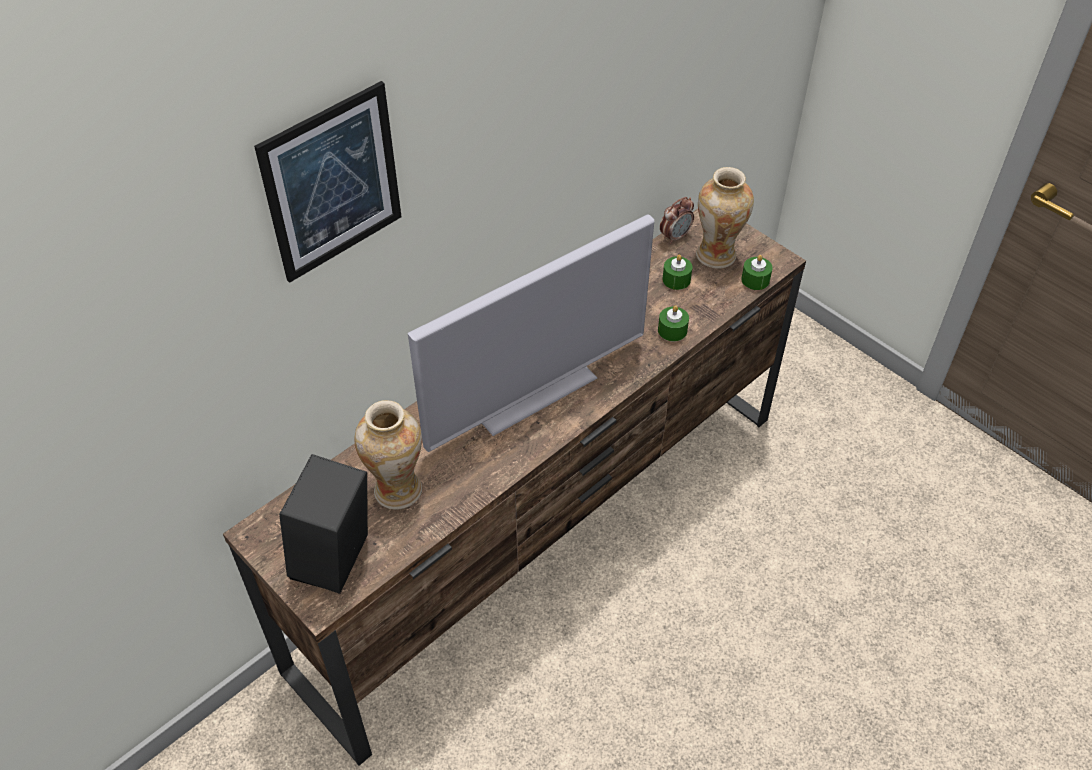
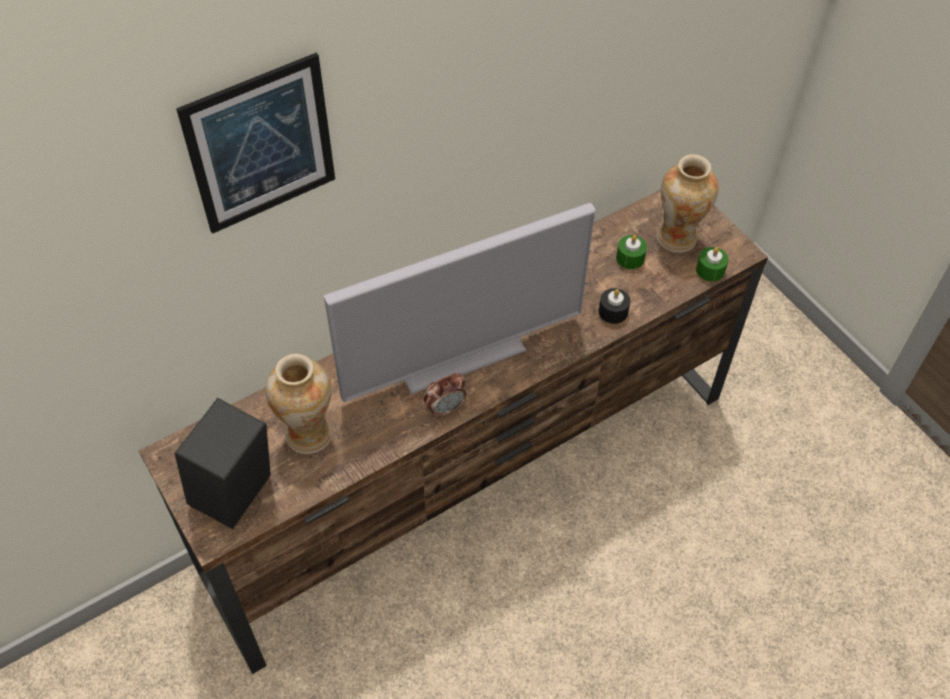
camera: 10 degrees right, 5 degrees up
(672, 330) = (613, 311): green candle -> black candle
(675, 237) = (640, 212): alarm clock -> alarm clock (445, 408)

